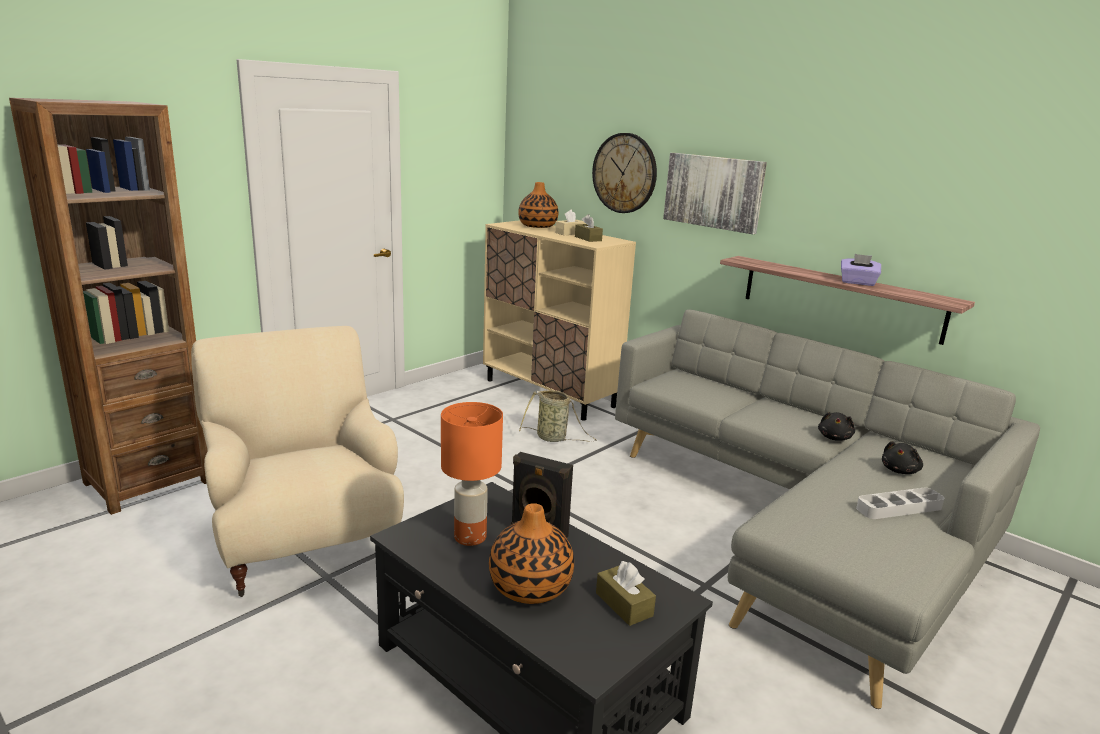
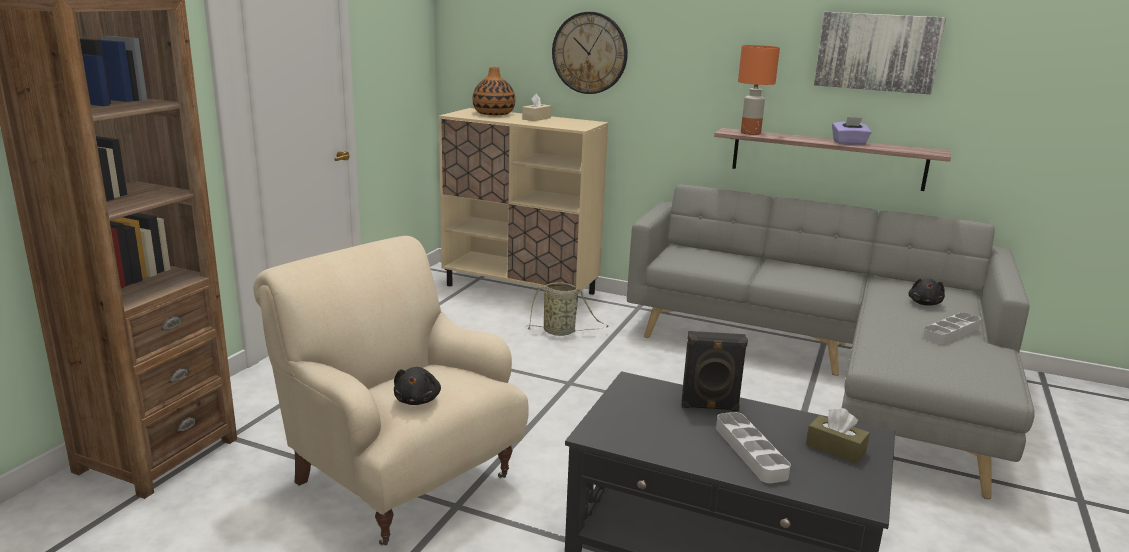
camera: 20 degrees left, 0 degrees up
(471, 537) = (657, 422): orange table lamp -> orange table lamp (751, 133)
(530, 586) = (750, 451): vase -> grey tray
(588, 238) = (562, 122): brown tissue box -> none
(713, 192) = (692, 67): picture -> picture (877, 52)
(834, 437) = (854, 285): black plush toy -> black plush toy (418, 400)

